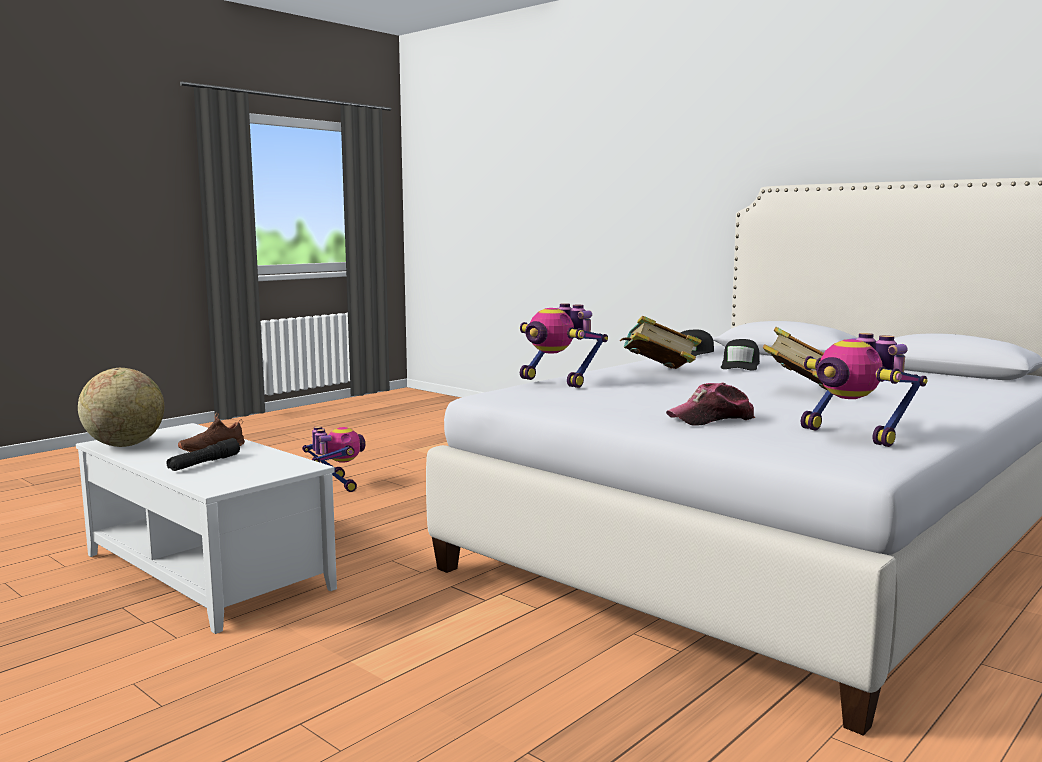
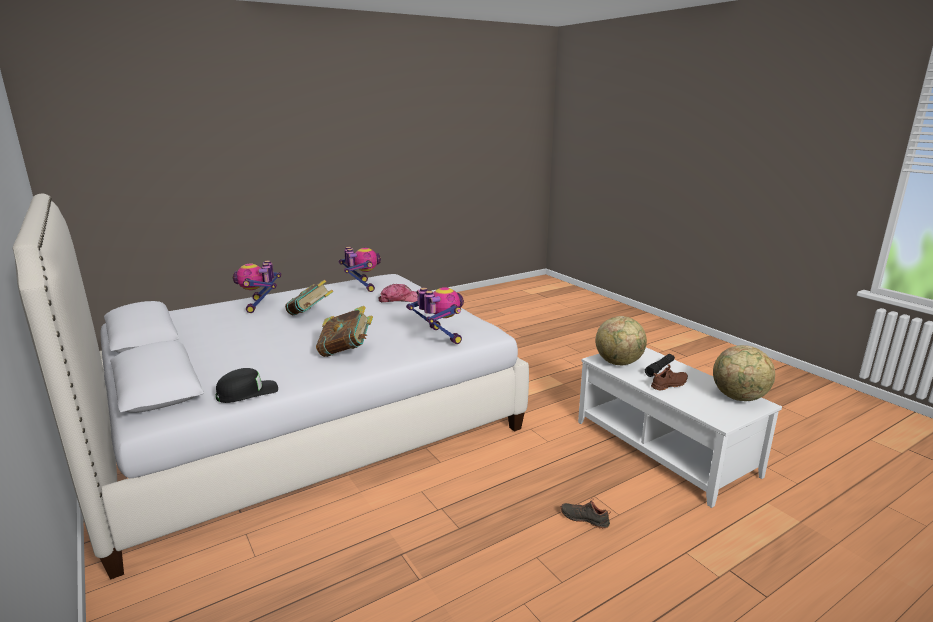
camera: 165 degrees left, 10 degrees up
(270, 465) = (618, 363): none -> globe
(336, 485) = (615, 576): toy robot -> toy robot (260, 305)
(354, 507) = (584, 518): none -> black shoe
(740, 365) = (265, 356): black cap -> none

